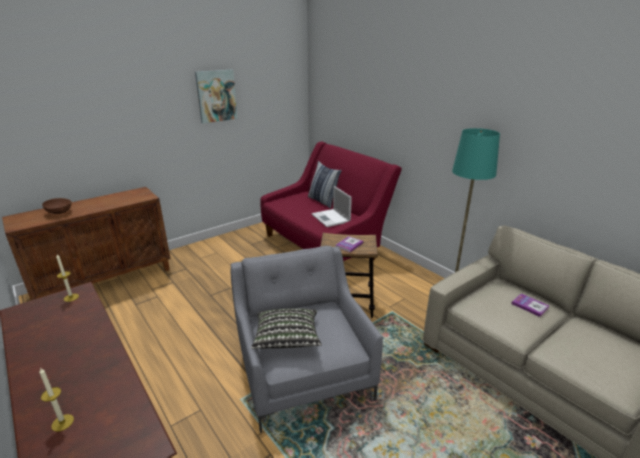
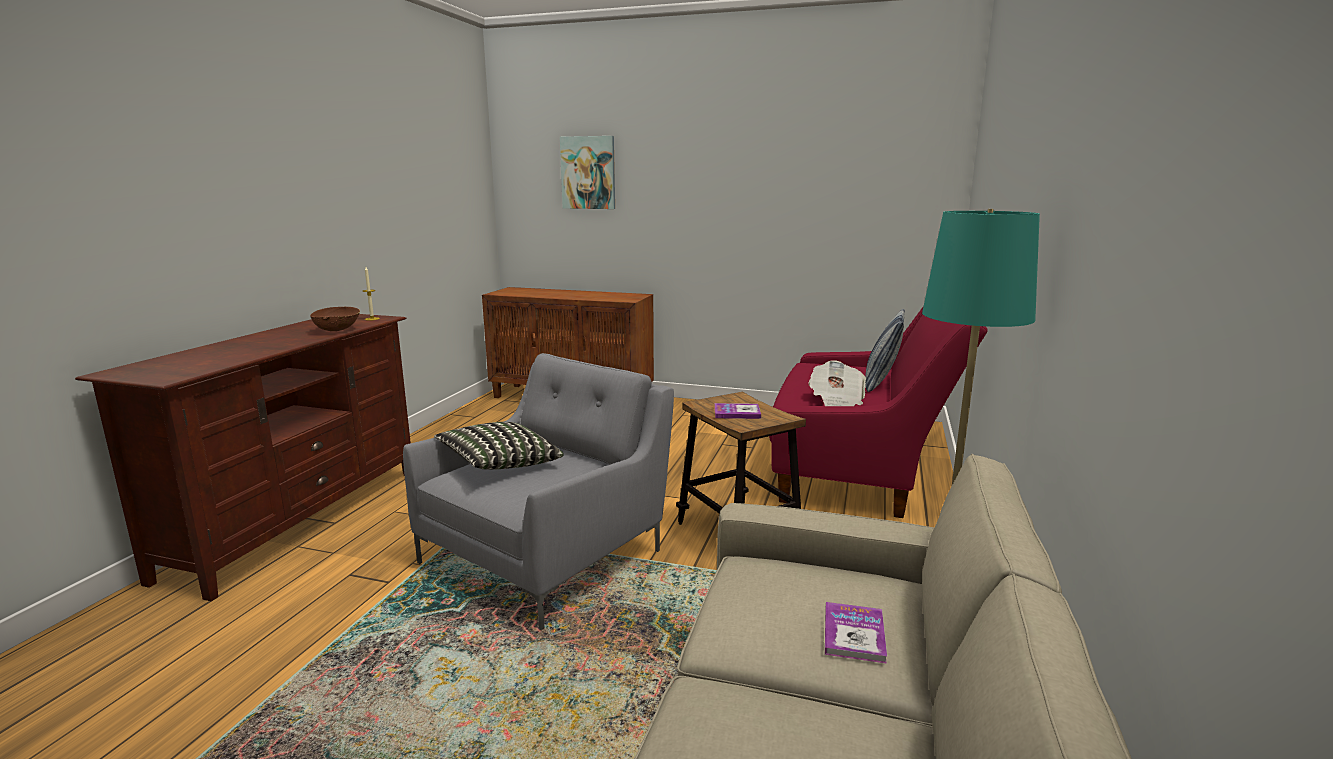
camera: 55 degrees right, 10 degrees down
(60, 212) = (543, 293): brown bowl -> brown bowl (337, 330)
(62, 422) = (196, 355): candle -> none
(216, 96) = (779, 182): picture -> picture (588, 173)
(331, 218) = (836, 401): laptop -> newspaper

